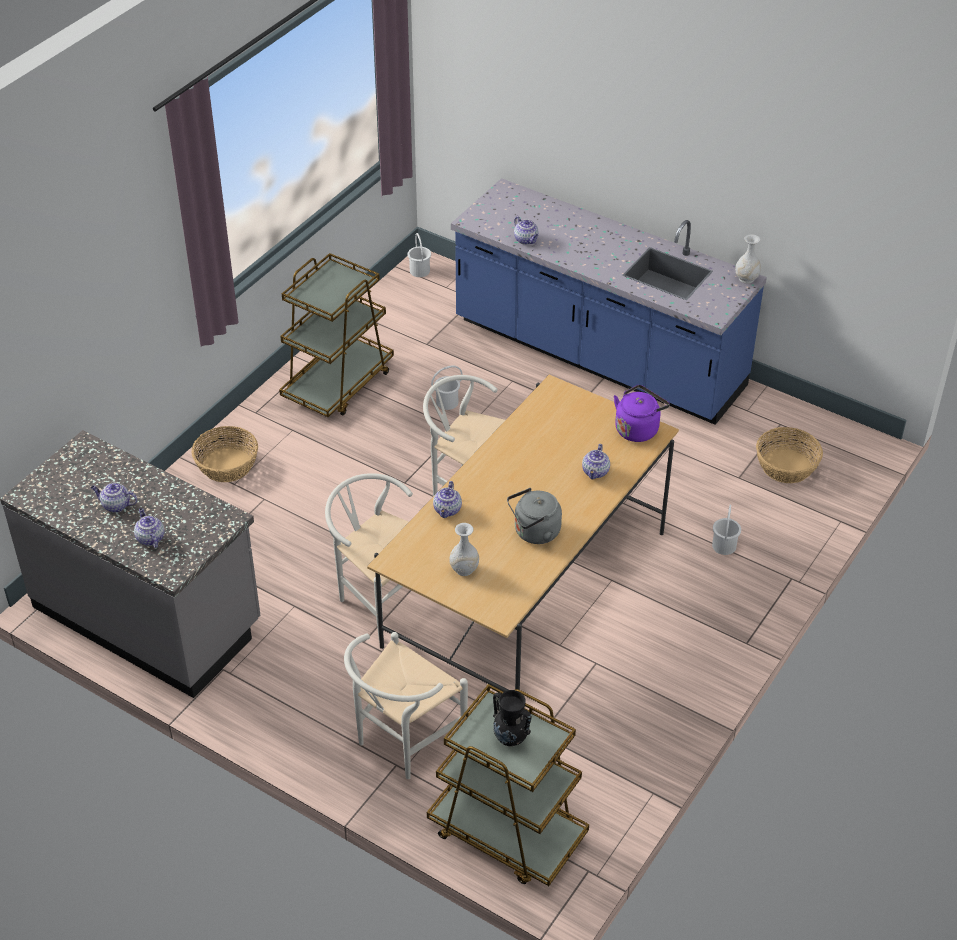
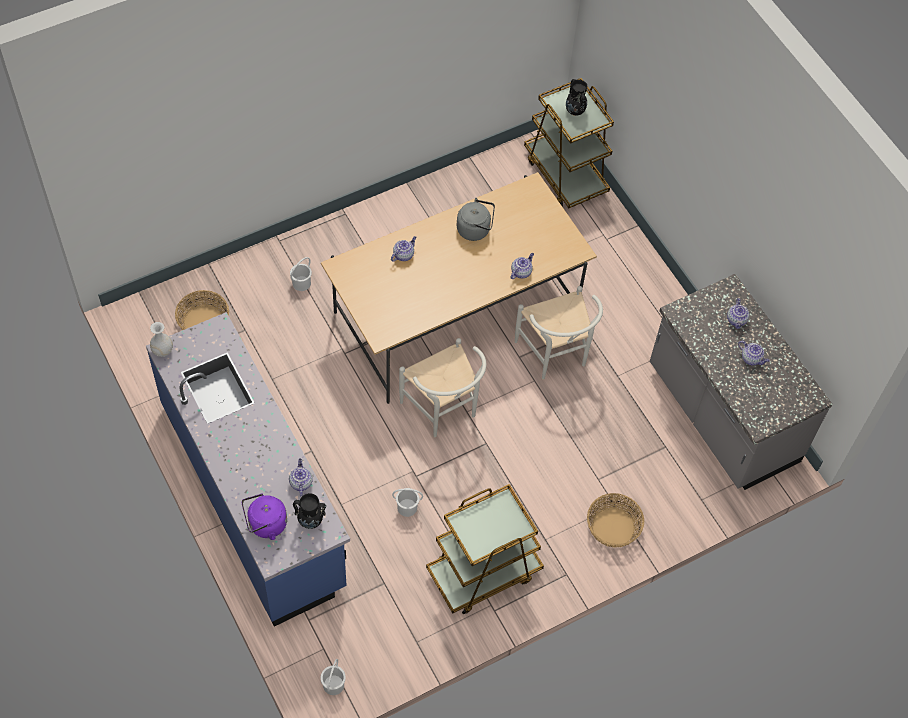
camera: 155 degrees left, 15 degrees up
(402, 743) = (595, 250): white chair -> none
(464, 569) = (536, 225): white vase -> none
(494, 221) = (311, 521): none -> black vase
(638, 428) = (348, 275): purple kettle -> purple kettle (265, 524)

